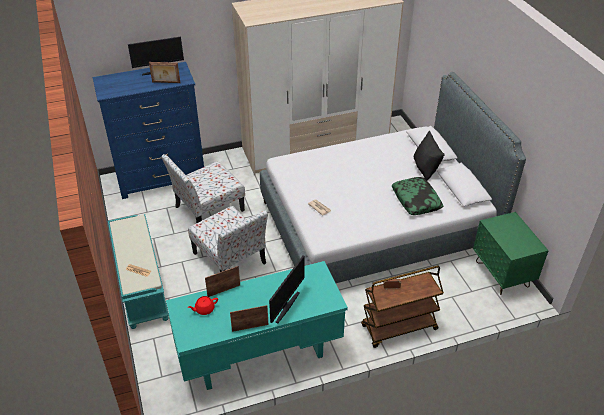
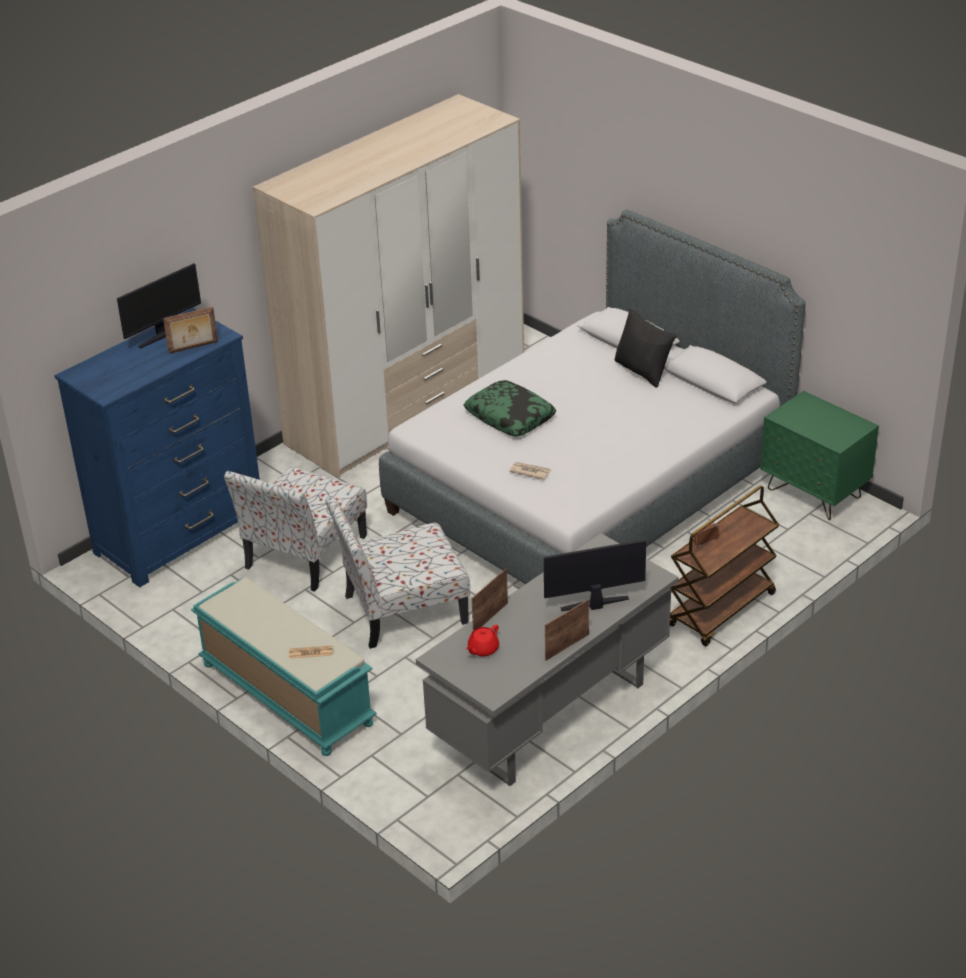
camera: 25 degrees left, 5 degrees down
(230, 259) = (402, 610): chair -> chair turned 135 degrees clockwise
(259, 356) = (551, 717): turquoise desk -> grey desk
(286, 306) = (595, 605): monitor -> monitor turned 105 degrees counterclockwise
(416, 200) = (661, 417): pillow -> pillow (510, 416)

